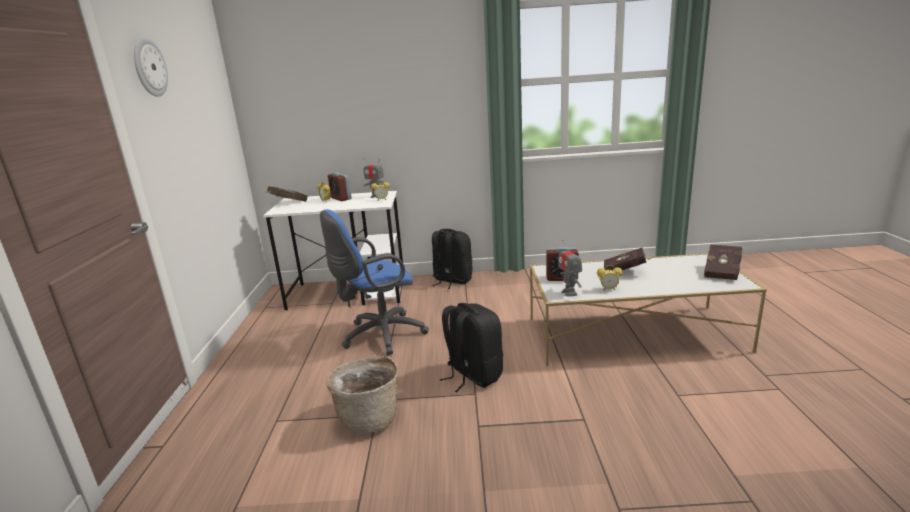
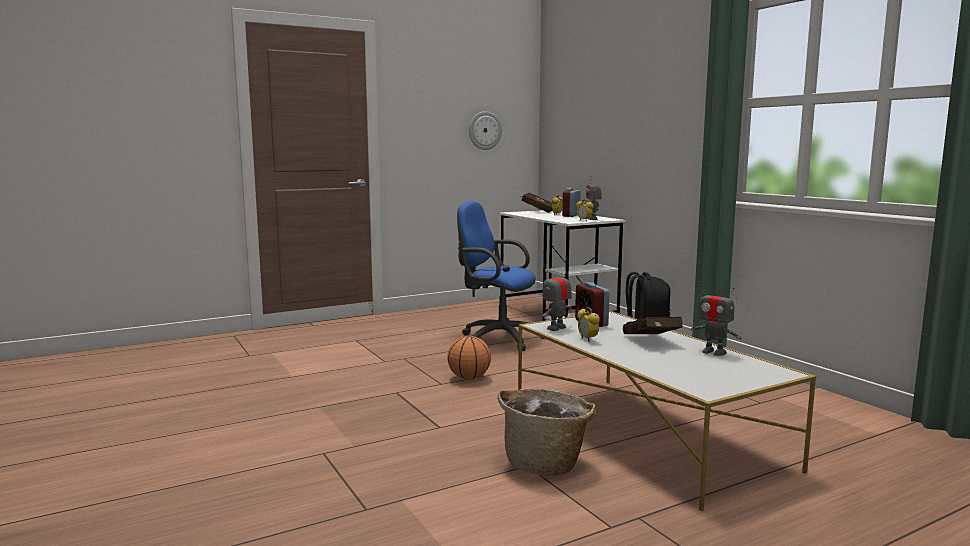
camera: 60 degrees right, 10 degrees down
(149, 67) = (423, 79): wall clock -> wall clock (484, 130)
(369, 417) = (379, 360): basket -> basket (546, 463)
(473, 375) = (469, 378): black backpack -> basketball
(658, 262) = (713, 352): none -> toy robot
(722, 272) = (736, 381): red book -> none

